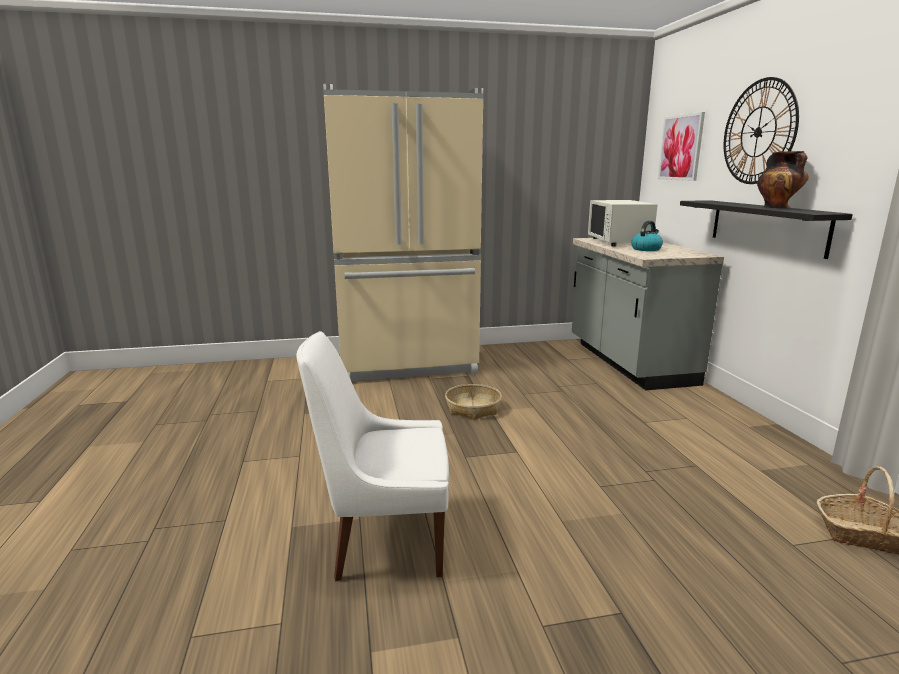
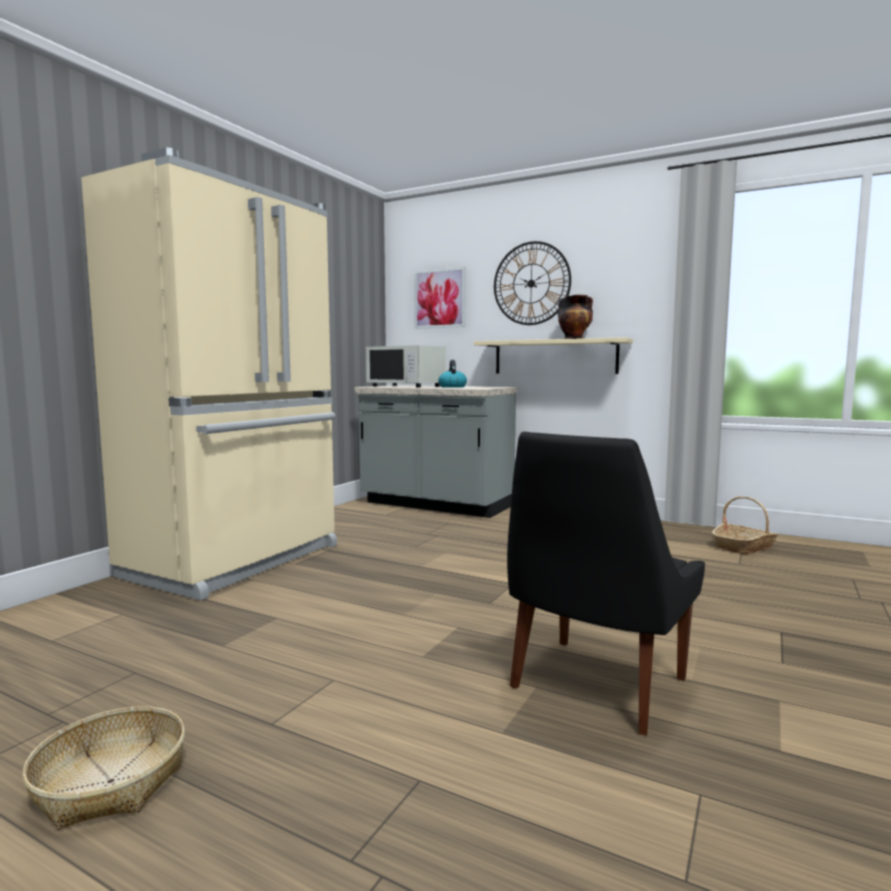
camera: 50 degrees left, 10 degrees down
(384, 540) = (595, 686): white chair -> black chair
(472, 409) = (402, 570): basket -> basket (110, 782)
(766, 226) = (554, 357): black shelf -> beige shelf

